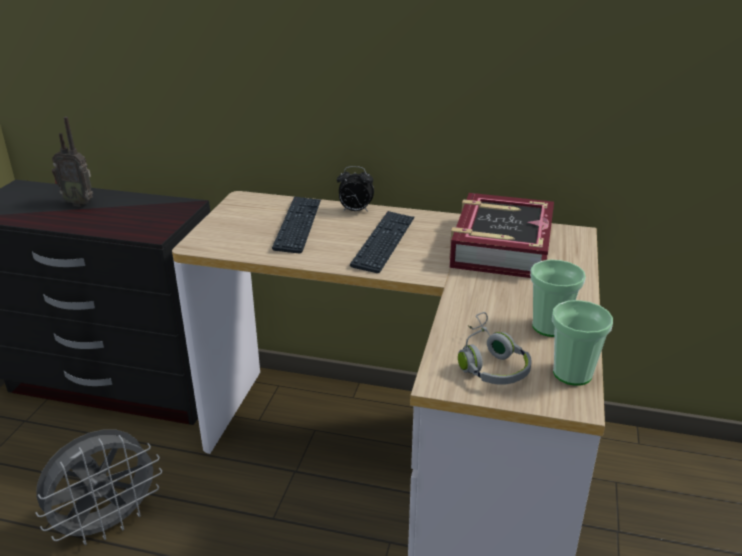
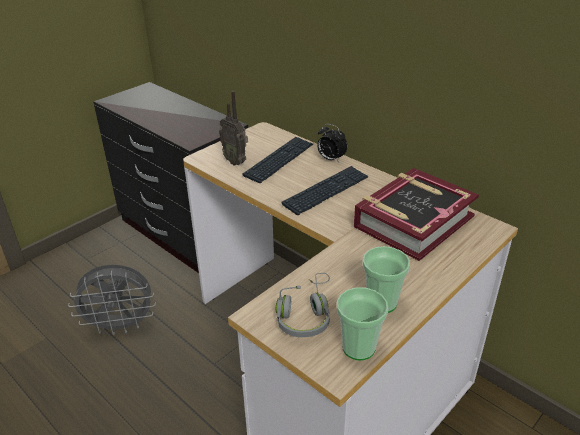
camera: 30 degrees right, 5 degrees up
(79, 203) = (169, 107): radio -> radio (236, 161)

